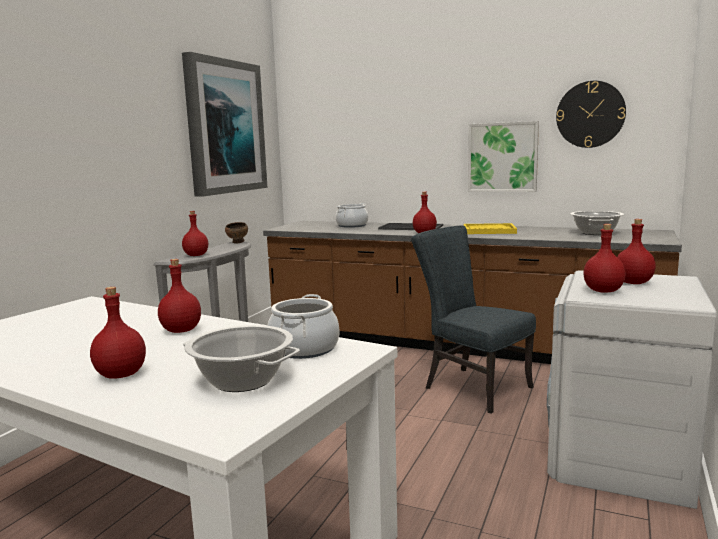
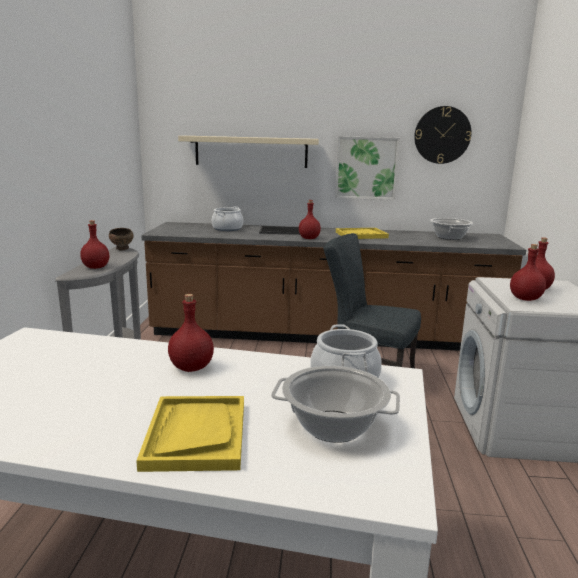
camera: 20 degrees left, 5 degrees up
(121, 374) = (196, 434): red bottle -> yellow tray
(225, 127) = (102, 126): picture -> none
(381, 146) = (251, 151): none -> beige shelf

